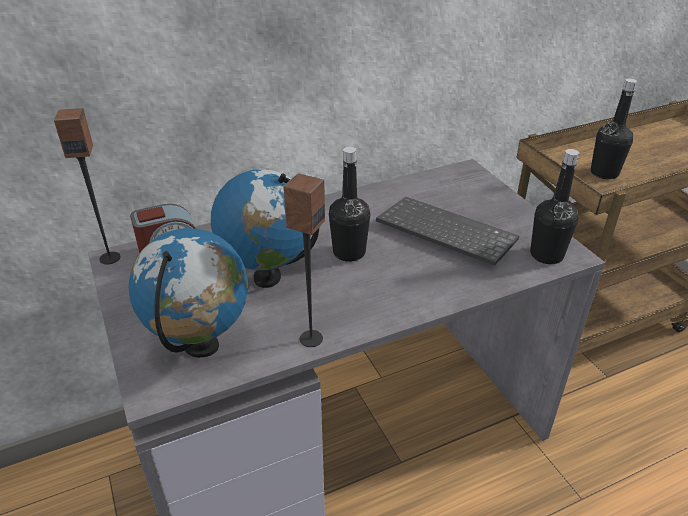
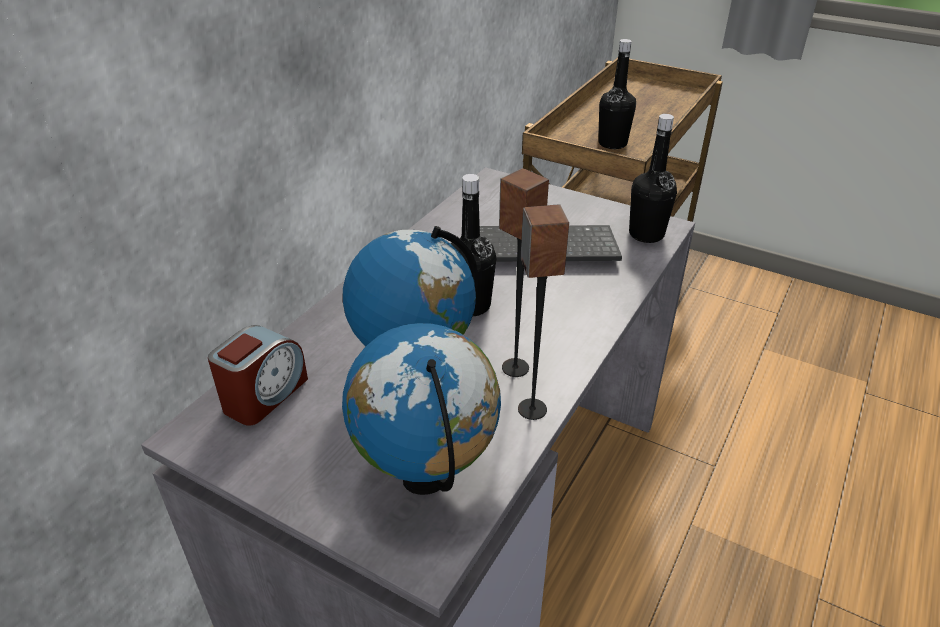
camera: 35 degrees left, 0 degrees up
(110, 258) = (184, 436): speaker -> speaker (515, 367)

